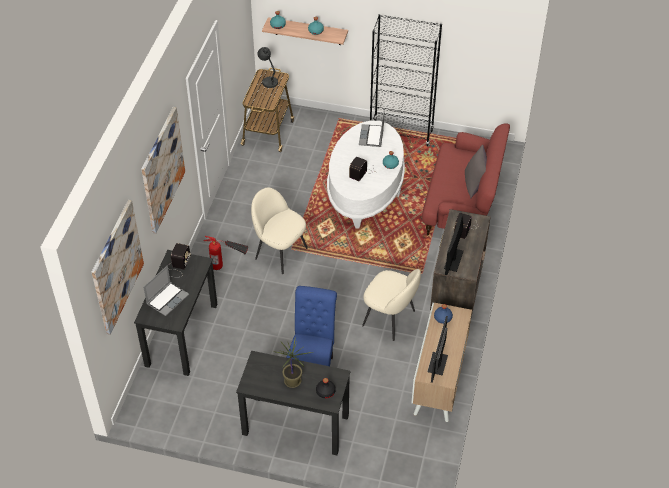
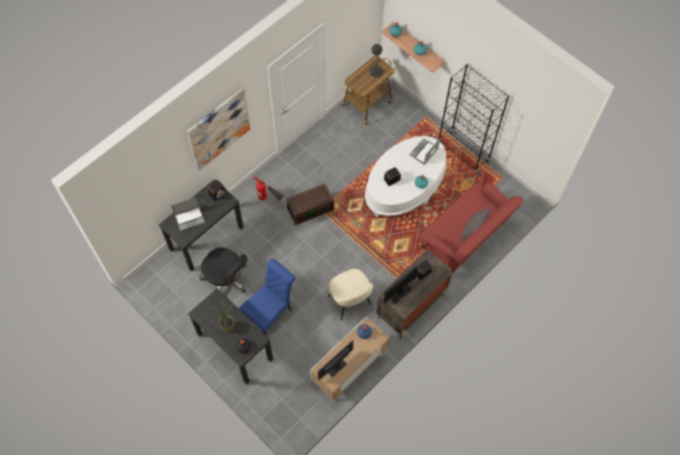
camera: 30 degrees right, 15 degrees up
(117, 267) = (142, 192): picture -> none
(235, 363) = (226, 279): none -> black office chair
(280, 252) = (310, 208): beige chair -> brown storage box

